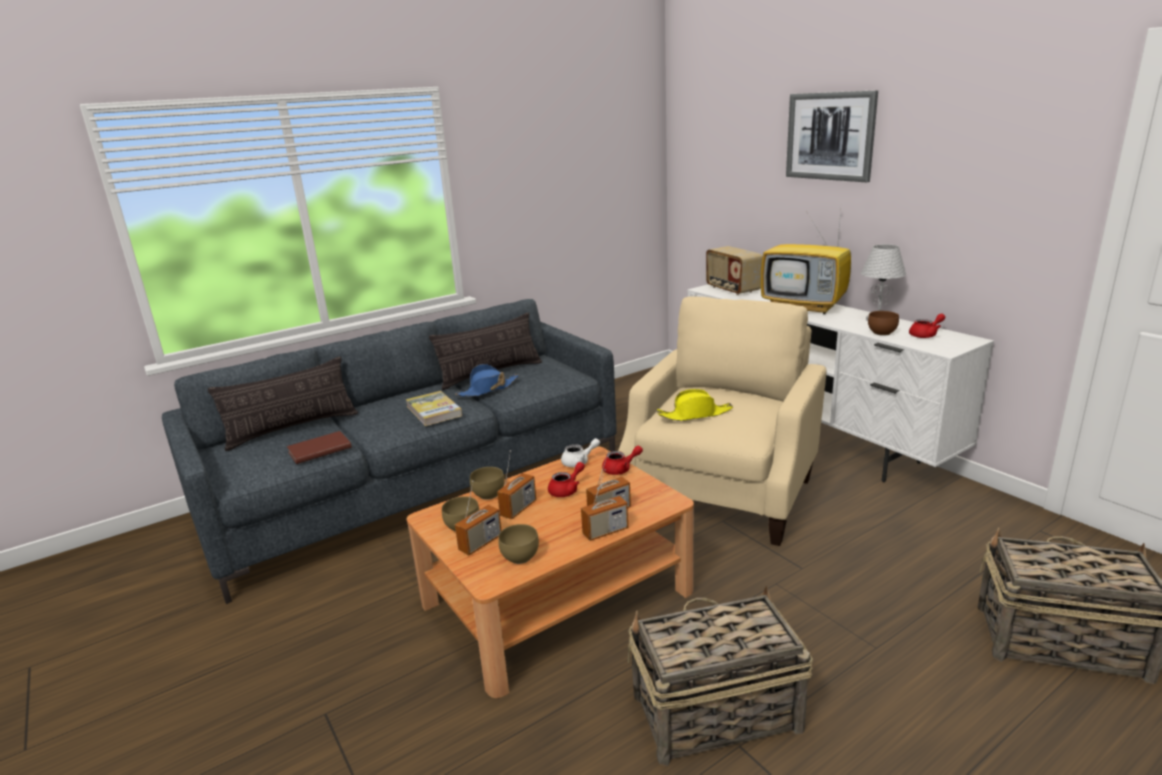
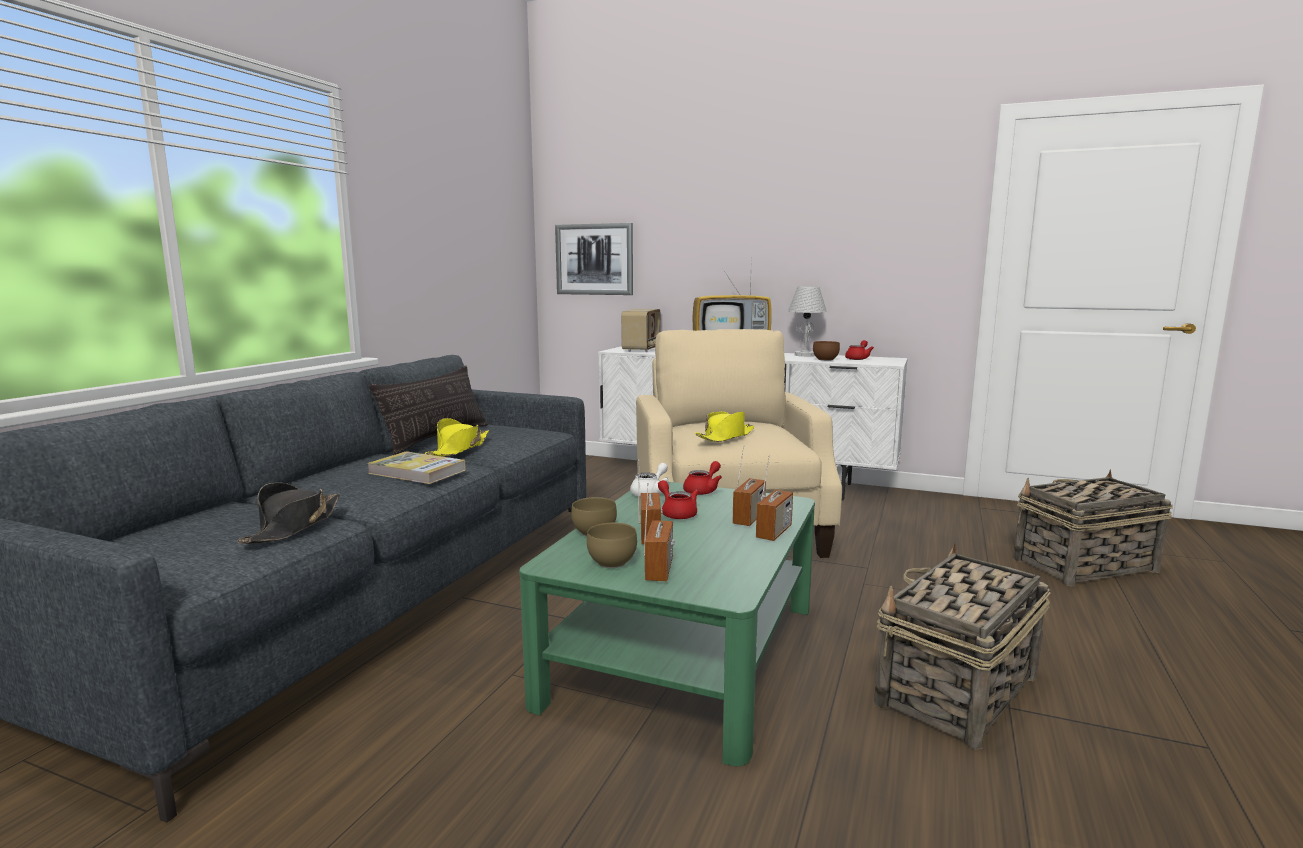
camera: 35 degrees left, 10 degrees down
(292, 429) = (203, 517): pillow -> none
(318, 449) = (293, 526): brown book -> black hat
(487, 389) = (458, 449): blue hat -> yellow hat
(521, 557) = (727, 569): brown bowl -> none
(557, 597) = (684, 652): brown coffee table -> green coffee table
(567, 490) = (677, 513): red teapot -> red teapot turned 45 degrees counterclockwise
(732, 289) = (642, 349): radio -> radio turned 105 degrees counterclockwise
(830, 136) = (734, 196): picture -> picture (594, 259)

